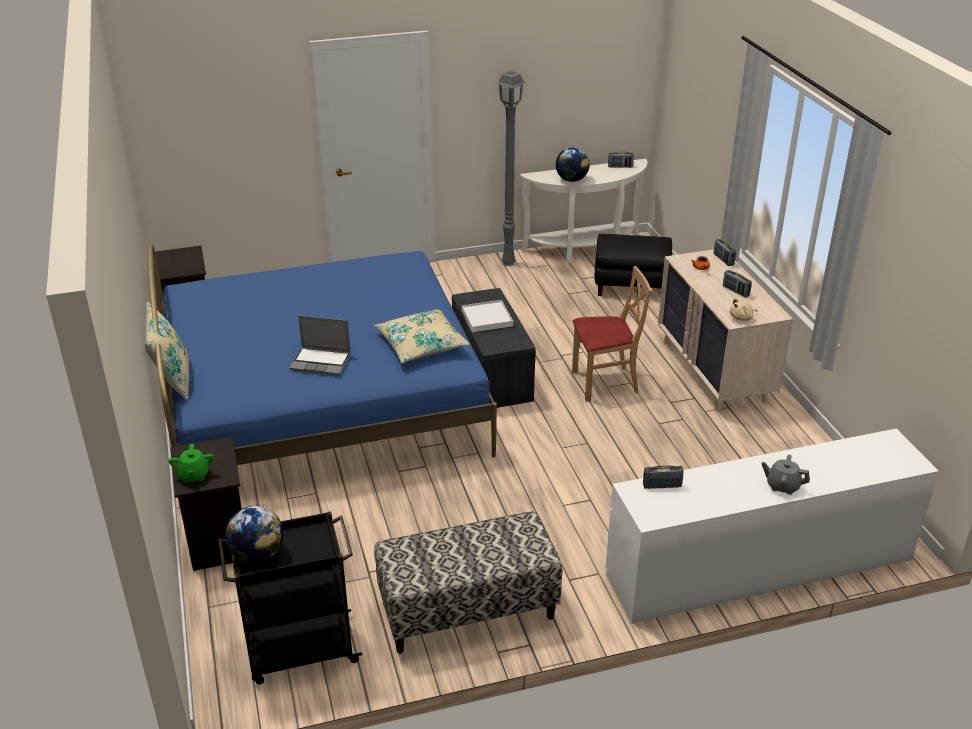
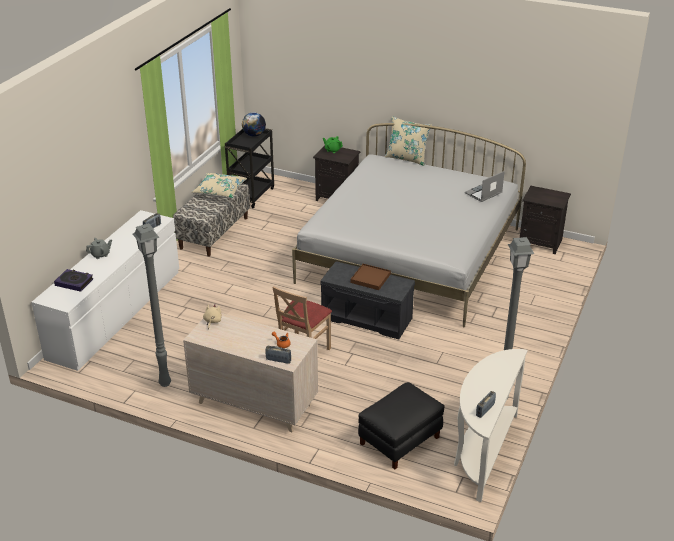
camera: 130 degrees right, 0 degrees up
(321, 401) = (410, 255): blue bed -> white bed
(322, 362) = (369, 191): laptop -> laptop (483, 193)
(421, 344) = (347, 221): beige pillow -> beige pillow (219, 191)
(487, 318) = (370, 278): white tray -> brown tray
(572, 180) = (486, 368): globe -> none
(735, 291) = (239, 339): radio -> none
(784, 440) = (164, 384): none -> grey floor lamp
(856, 464) = (74, 282): none -> book

